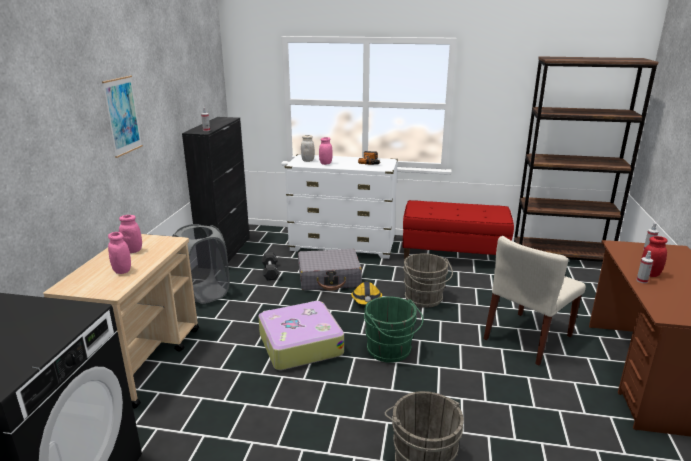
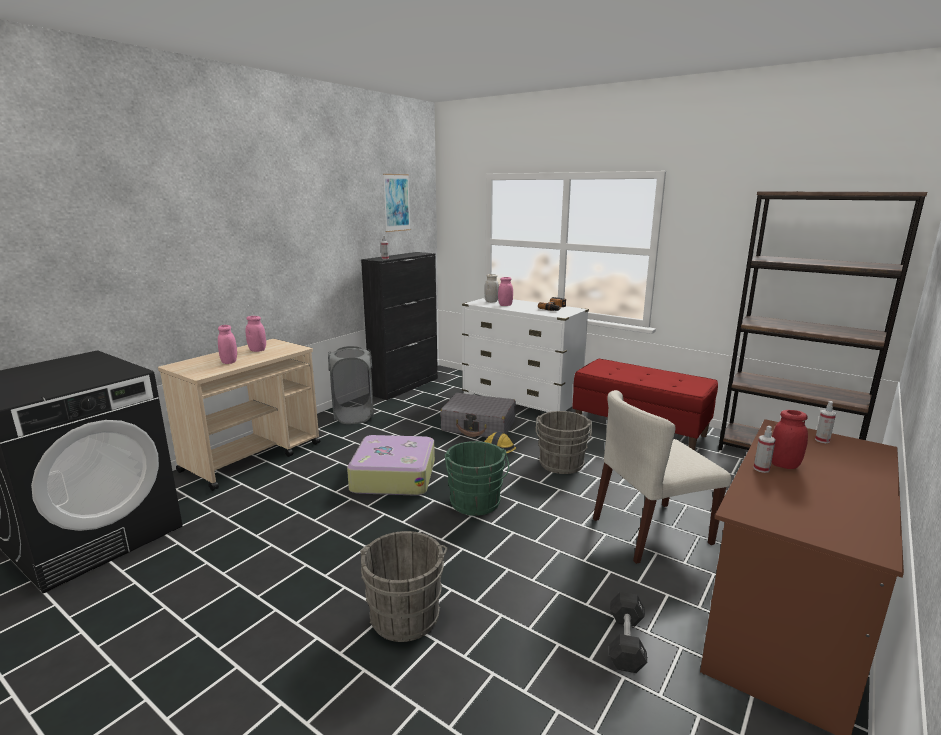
camera: 25 degrees right, 5 degrees down
(122, 116) = (284, 231): picture -> picture (396, 202)
(270, 272) = (428, 410): black dumbbell -> black dumbbell (626, 642)

